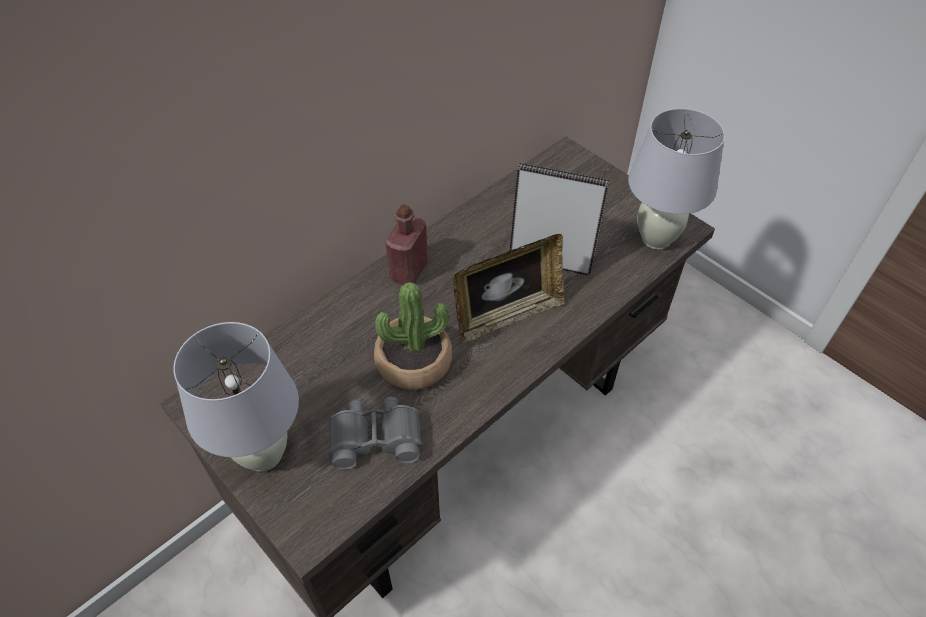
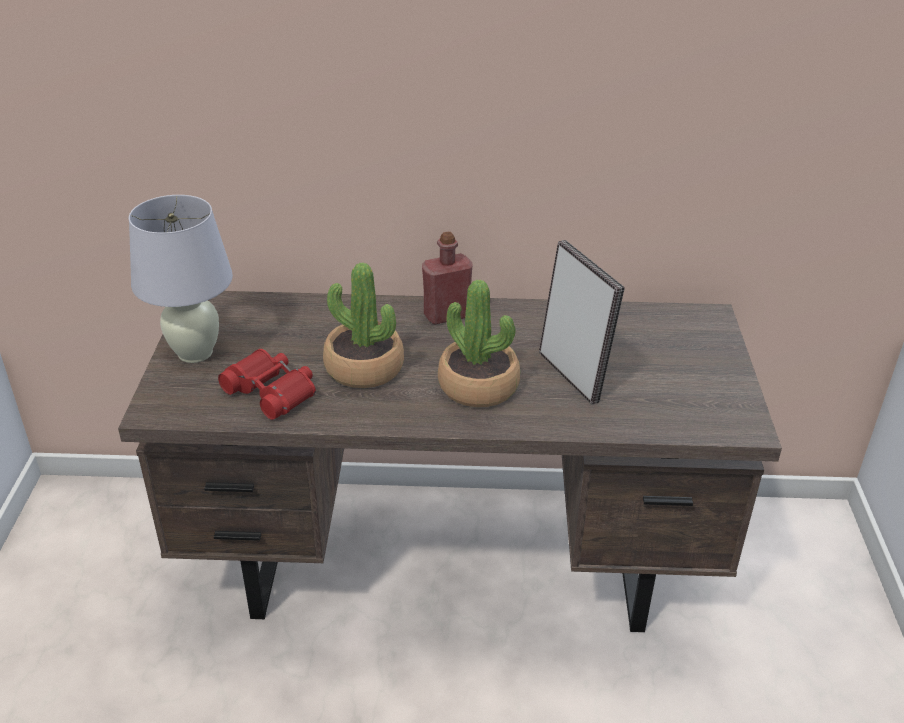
camera: 45 degrees right, 15 degrees down
(375, 437) = (272, 391): grey binoculars -> red binoculars
(507, 315) = (478, 386): picture frame -> potted plant
(655, 239) = (701, 418): white table lamp -> none

